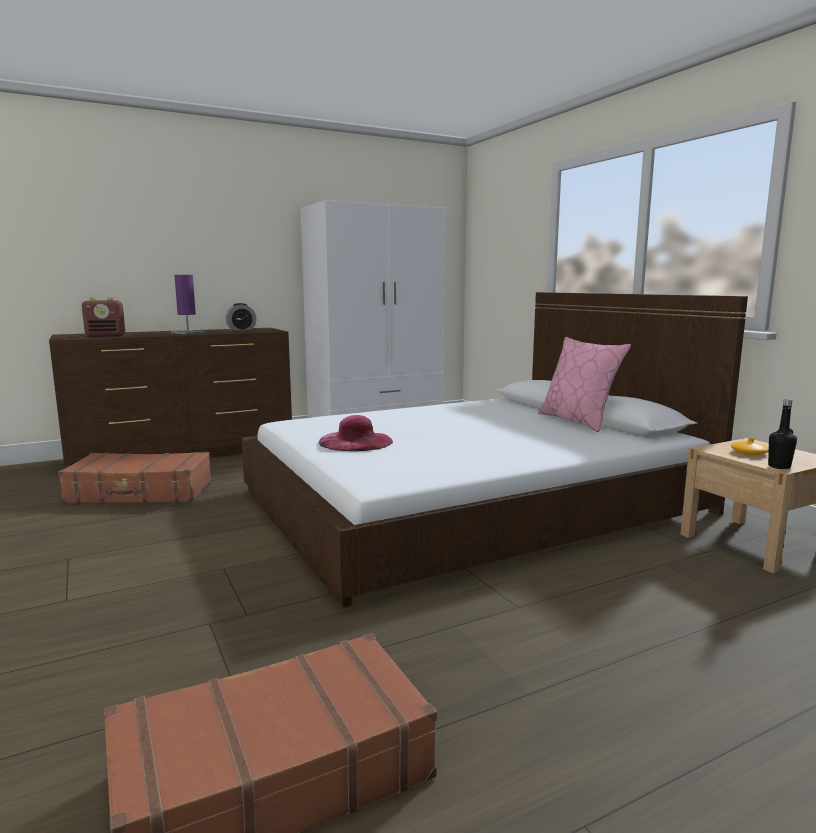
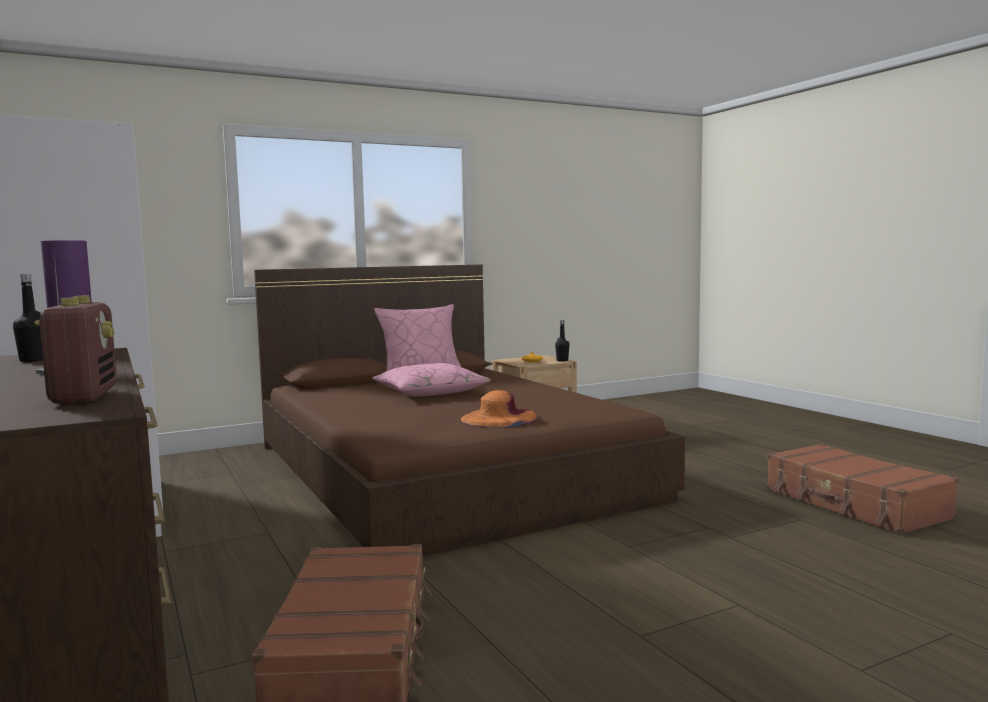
camera: 90 degrees left, 5 degrees down
(241, 329) = (34, 360): alarm clock -> black bottle
(355, 441) = (499, 418): pink hat -> orange hat
(472, 501) = (444, 470): white bed -> brown bed
(492, 425) = (430, 393): none -> pink pillow

